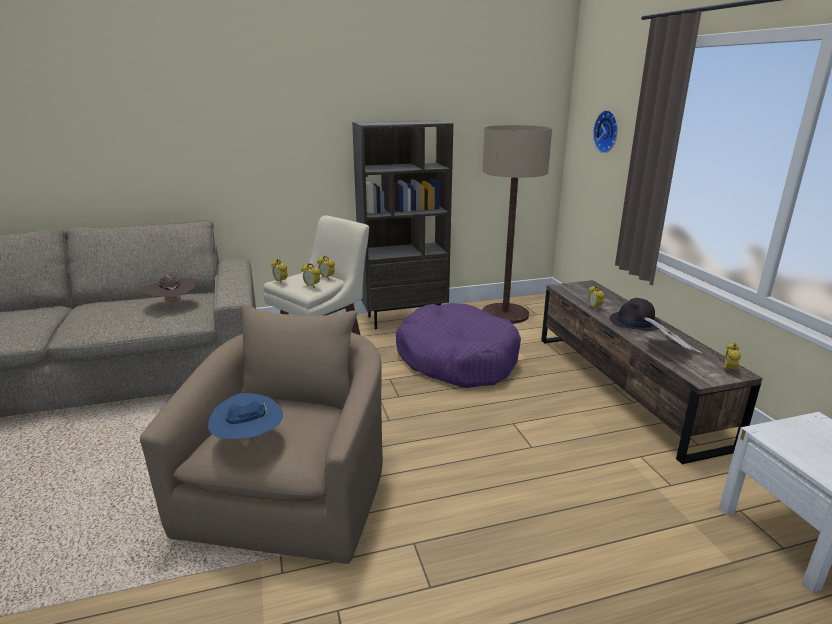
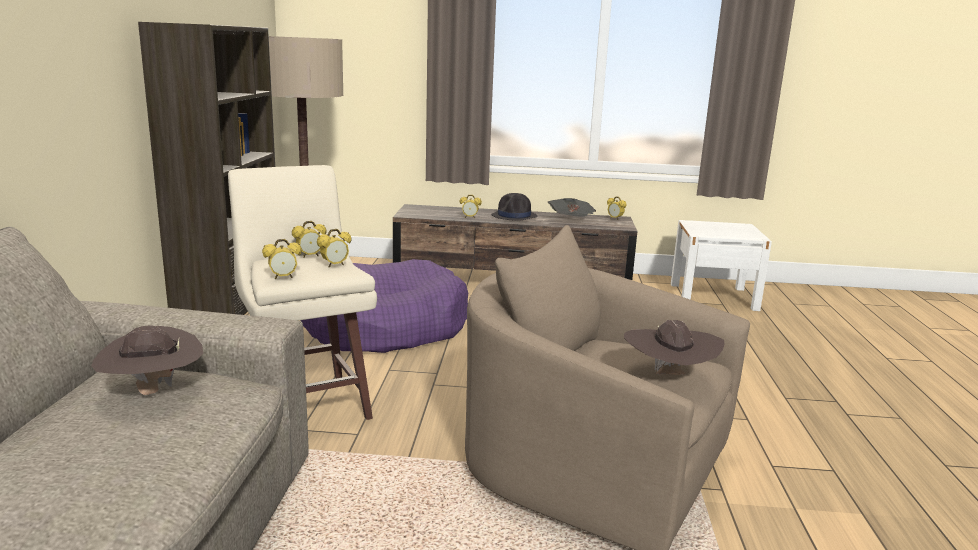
camera: 70 degrees left, 5 degrees down
(249, 443) = (668, 377): blue hat -> brown hat
(608, 131) = (363, 43): wall clock -> none

